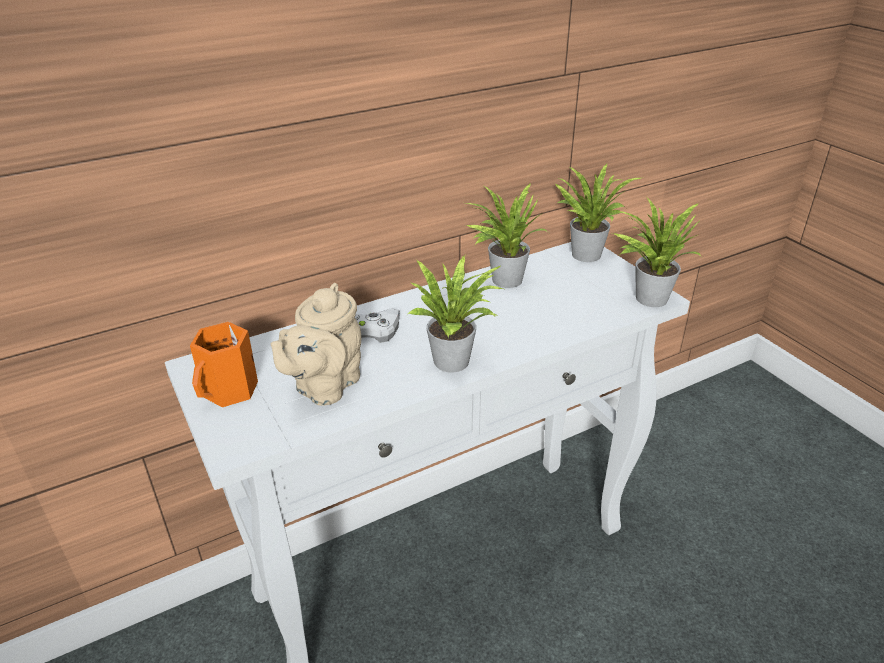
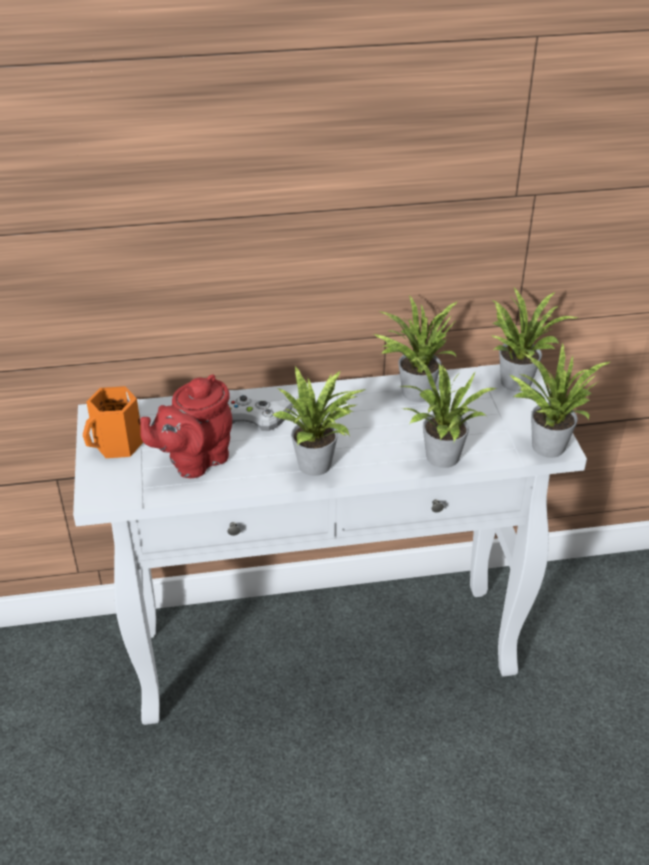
camera: 20 degrees right, 5 degrees up
(324, 386) = (194, 461): beige teapot -> red teapot
(565, 329) = (439, 459): none -> potted plant

